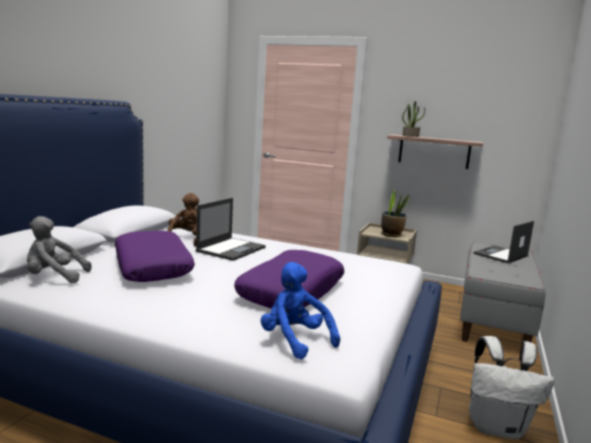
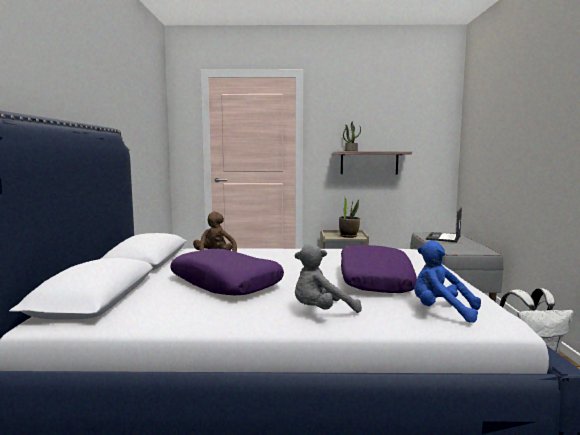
camera: 20 degrees left, 5 degrees down
(54, 277) = (144, 308): grey plush toy -> grey plush toy (321, 312)
(231, 249) = (268, 259): laptop -> none

